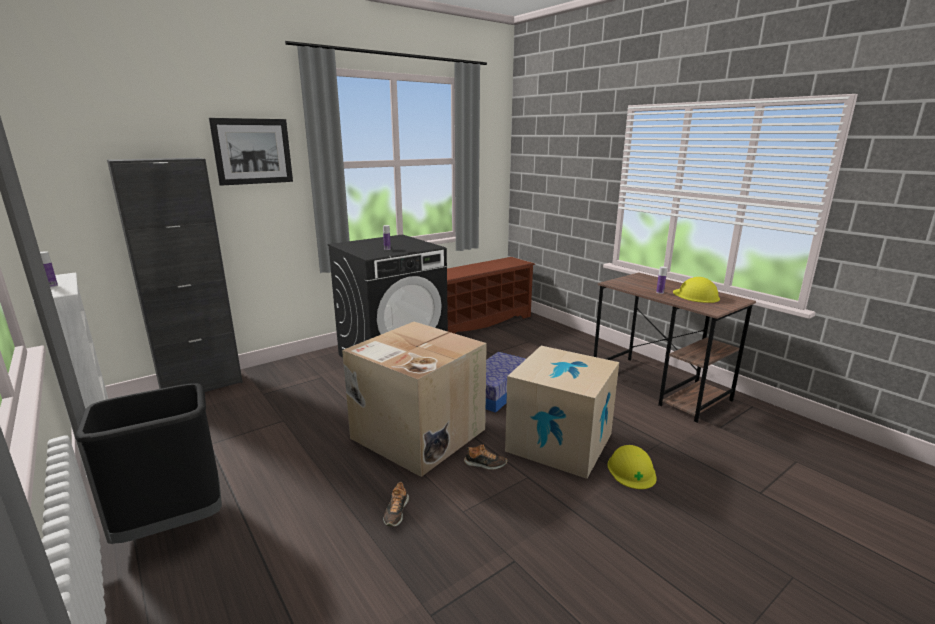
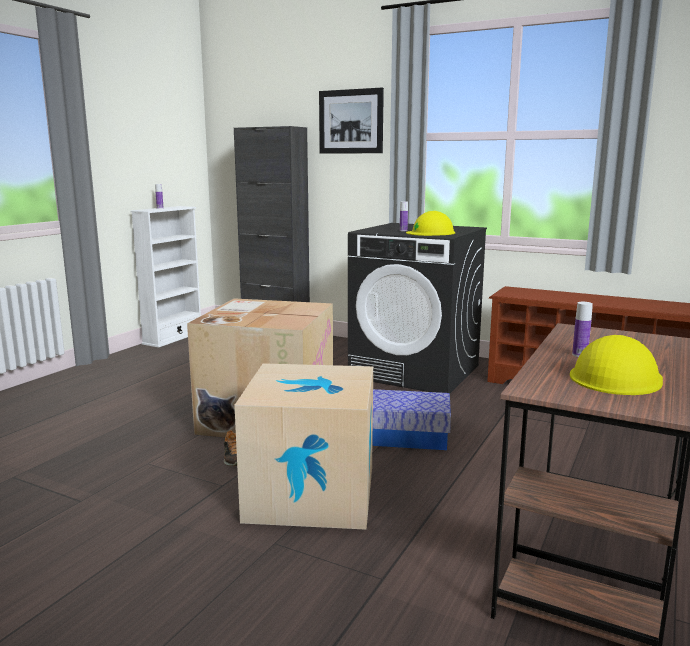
camera: 65 degrees right, 5 degrees down
(172, 525) = (101, 376): black trash can -> none
(396, 512) = (137, 436): shoe -> none
(631, 470) = (279, 556): yellow hard hat -> yellow hard hat (431, 233)

